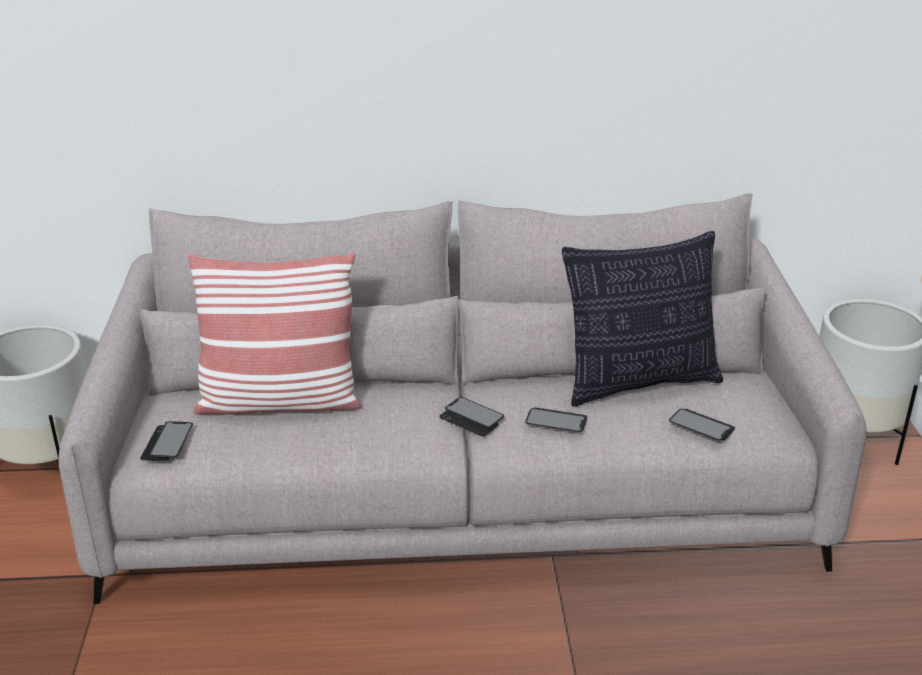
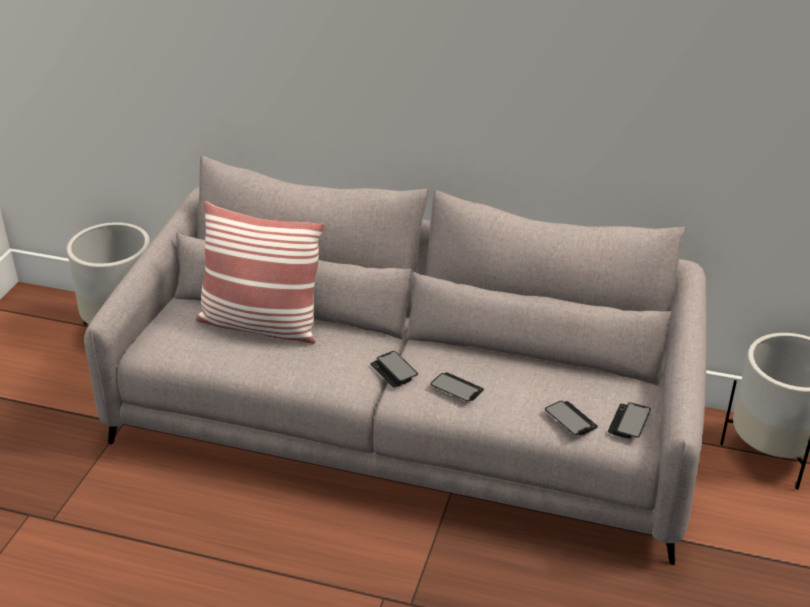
camera: 20 degrees right, 5 degrees up
(167, 443) = (167, 340): phone -> phone (629, 422)
(639, 383) = (545, 370): pillow -> none

